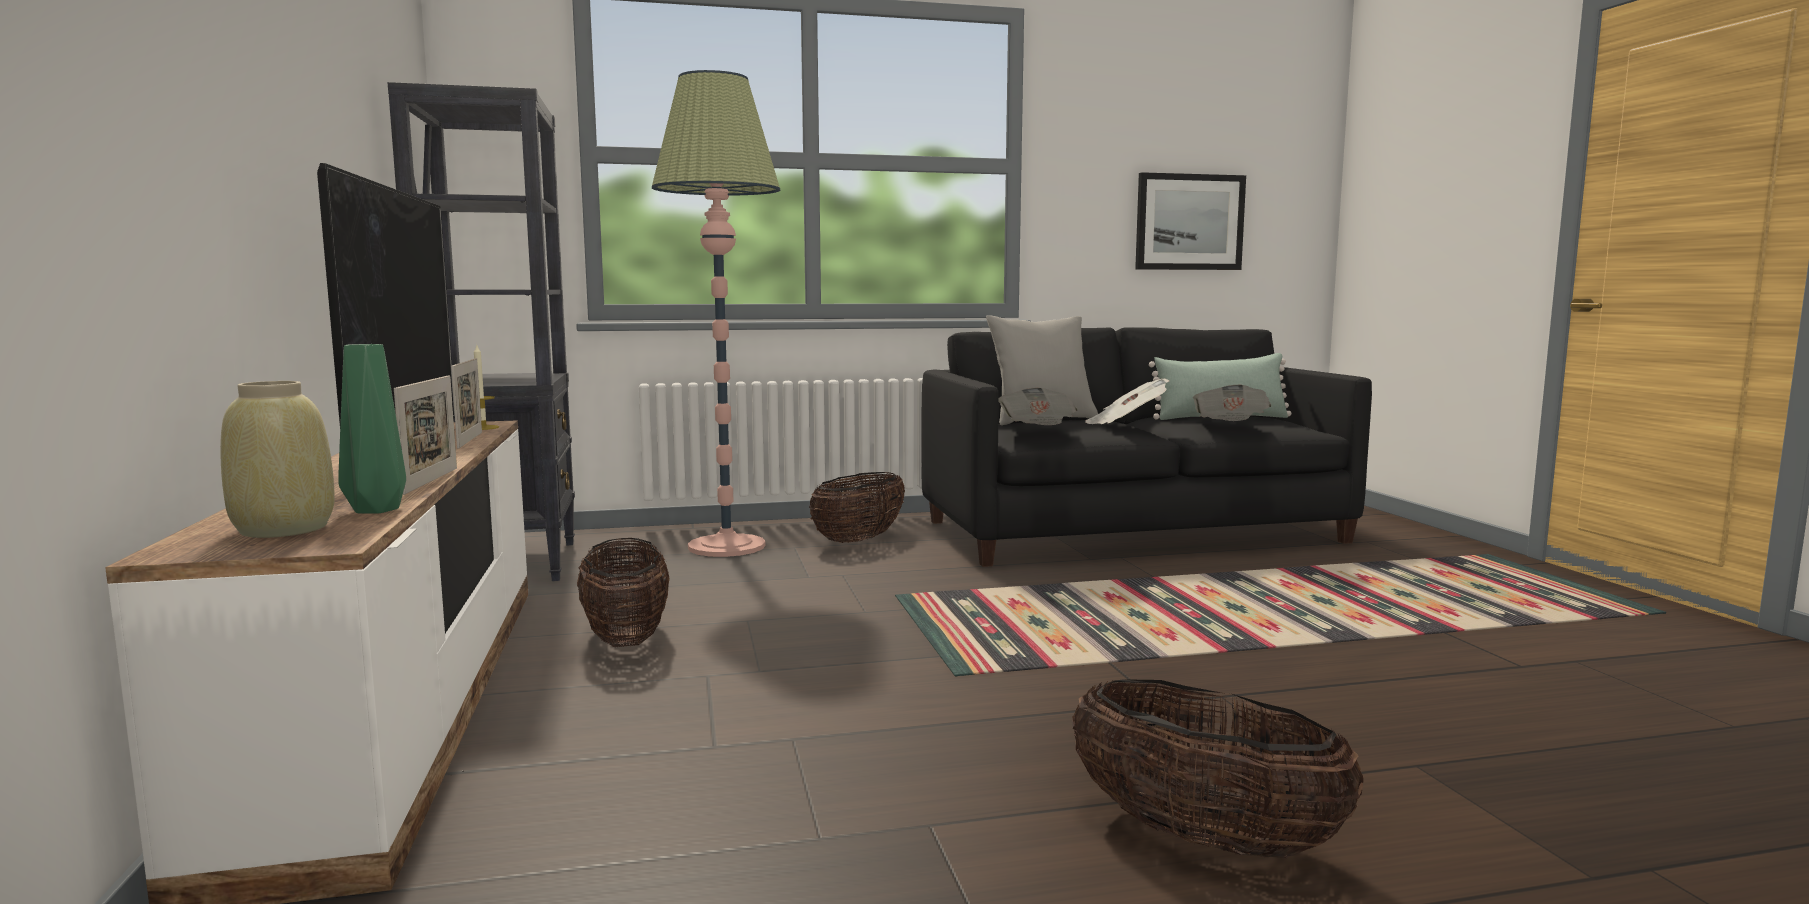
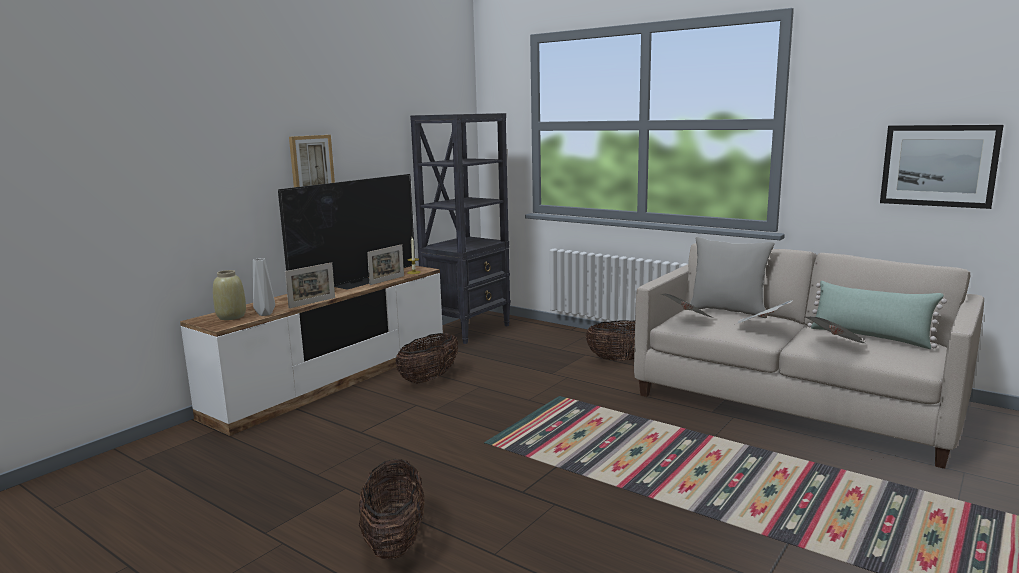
camera: 50 degrees right, 5 degrees up
(281, 135) = (311, 165): none -> picture
(373, 510) = (264, 314): green vase -> grey vase
(726, 546) = (559, 345): floor lamp -> none
(1132, 532) = (794, 403): black sofa -> beige sofa

